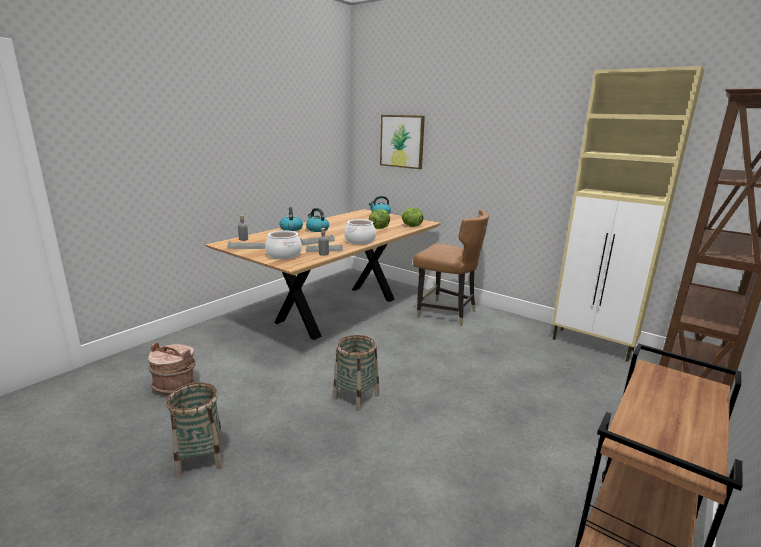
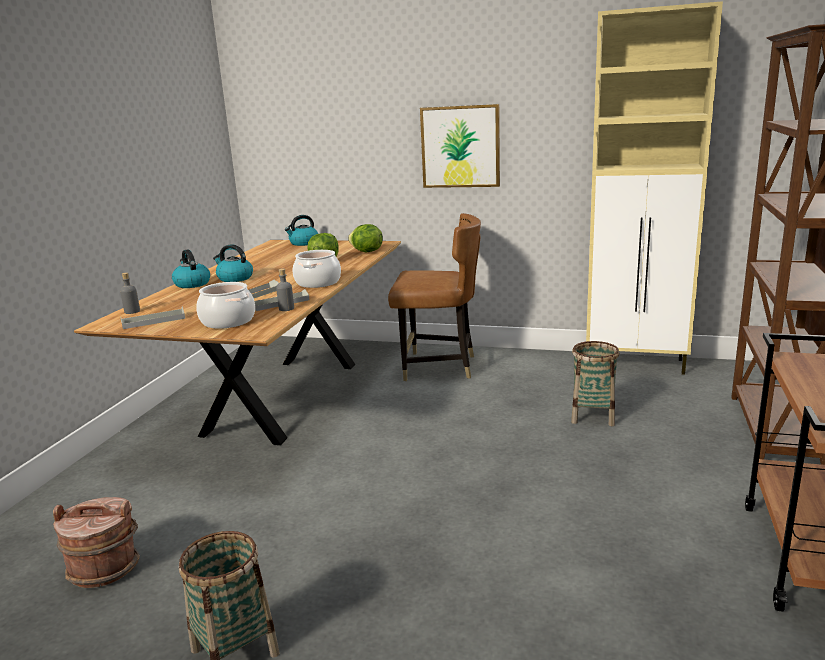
camera: 20 degrees left, 0 degrees up
(356, 396) = (399, 502): basket -> basket (592, 415)
(402, 141) = (320, 130): picture -> picture (460, 147)

